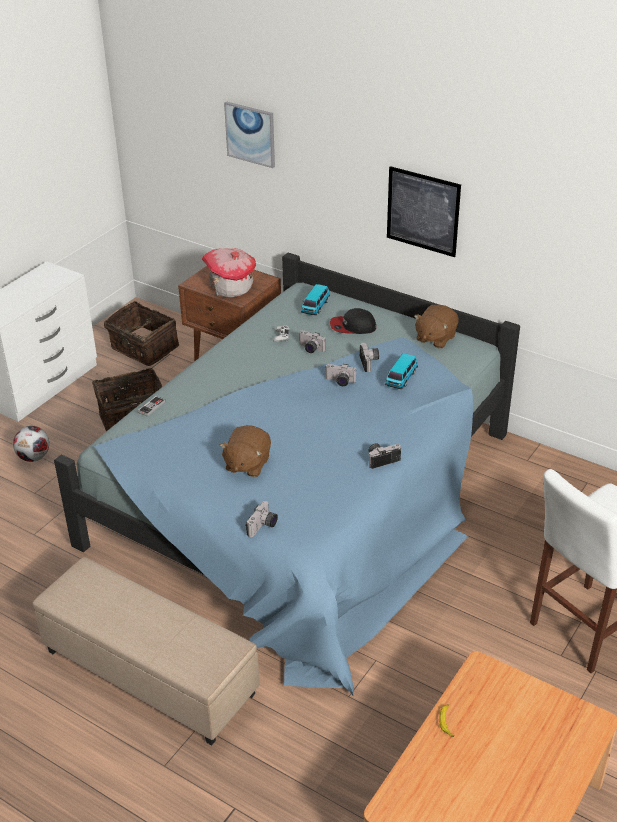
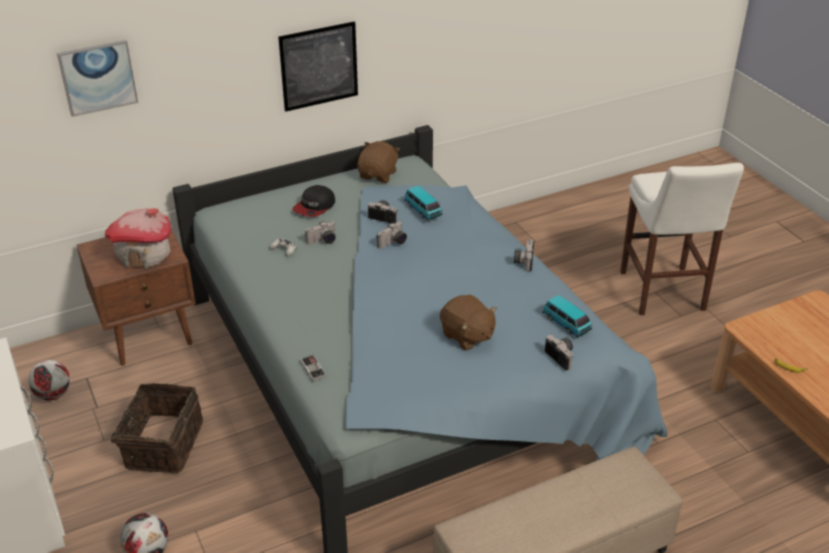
camera: 60 degrees left, 0 degrees up
(143, 349) = (53, 394): basket -> football
(315, 307) = (258, 214): toy car -> toy car (566, 323)
(435, 338) = (378, 175): brown plush toy -> brown plush toy turned 135 degrees counterclockwise

